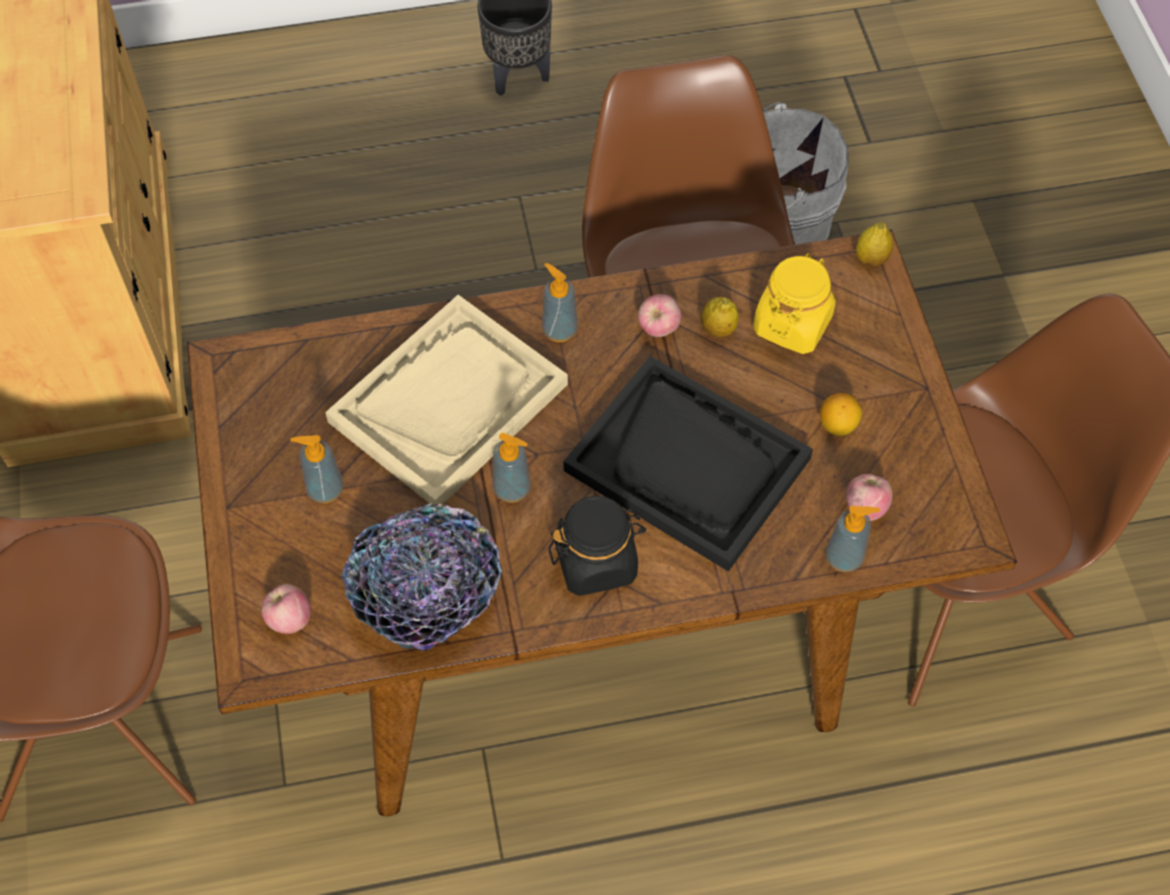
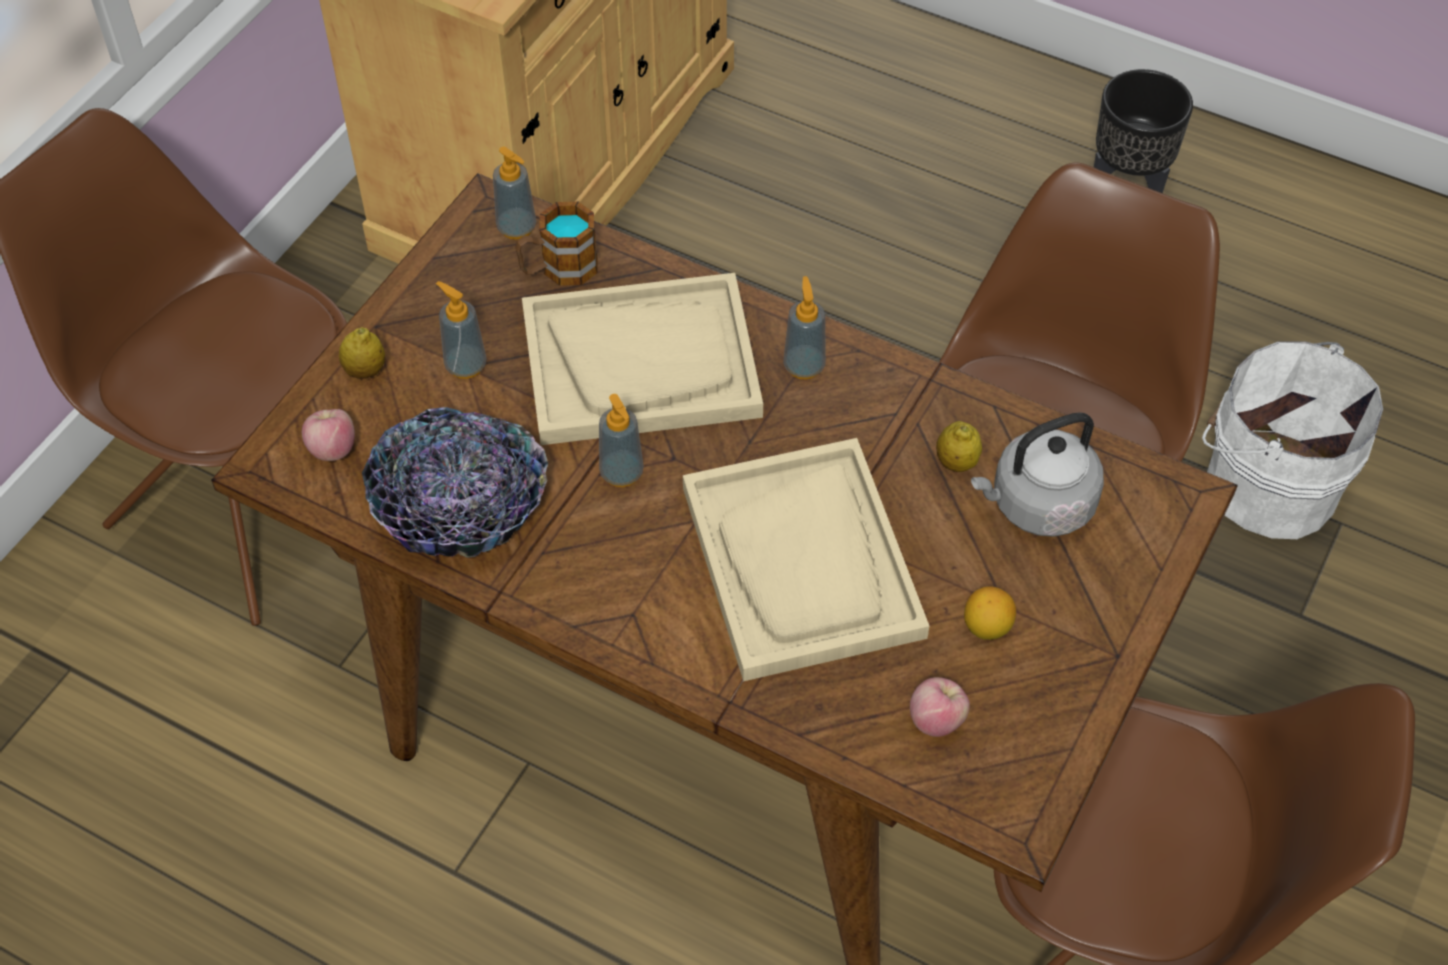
camera: 40 degrees right, 5 degrees down
(322, 374) = (558, 269): none -> mug
(596, 561) = (632, 586): black jar -> none
(658, 328) = (899, 424): apple -> none
(688, 465) = (802, 562): black tray -> beige tray
(792, 324) = (1037, 505): yellow jar -> grey kettle
(844, 558) = (867, 750): soap dispenser -> soap dispenser (517, 227)
(871, 259) = (1184, 498): lemon -> lemon (365, 371)

